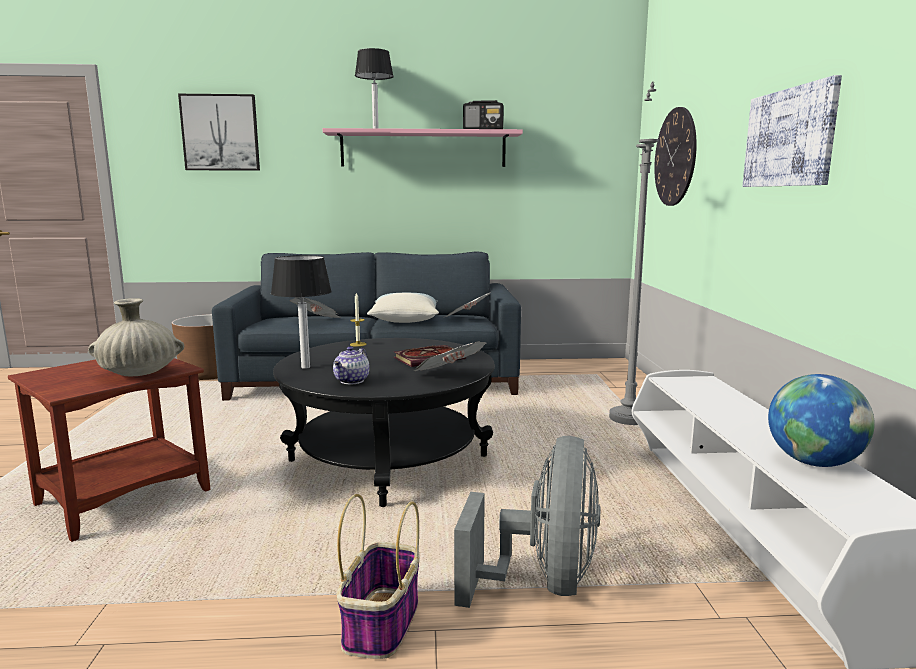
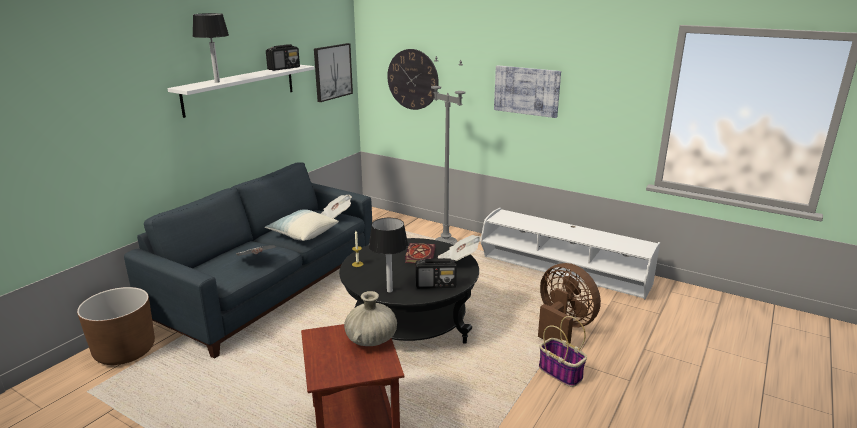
camera: 55 degrees left, 10 degrees up
(220, 133) = (66, 109): picture -> picture (332, 72)
(352, 381) = (436, 285): teapot -> radio
(423, 149) = (240, 89): pink shelf -> white shelf
(543, 582) = (563, 327): grey fan -> brown fan
(813, 462) = (600, 237): globe -> none

